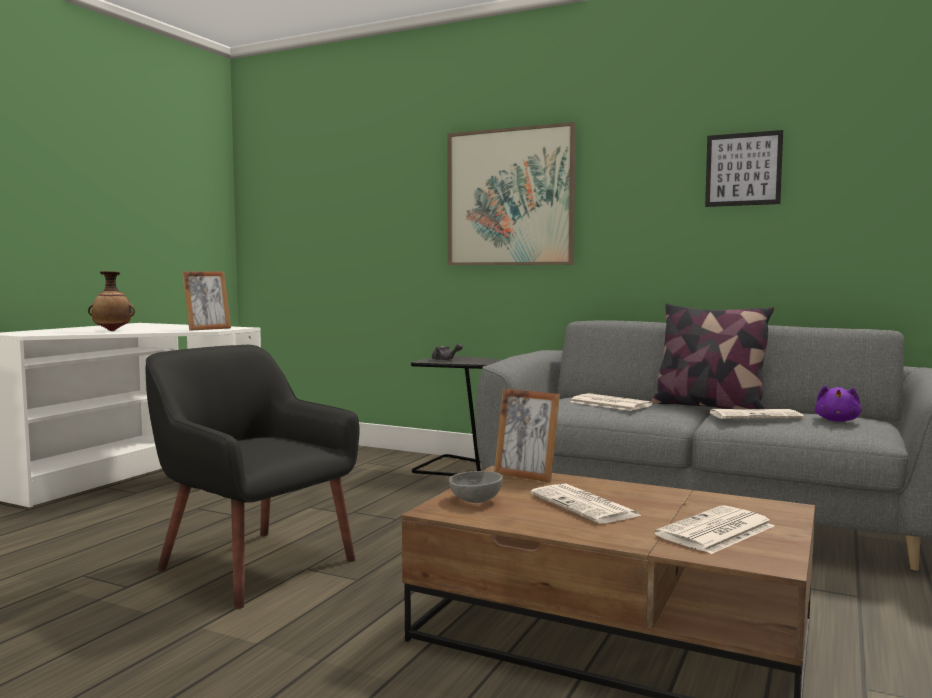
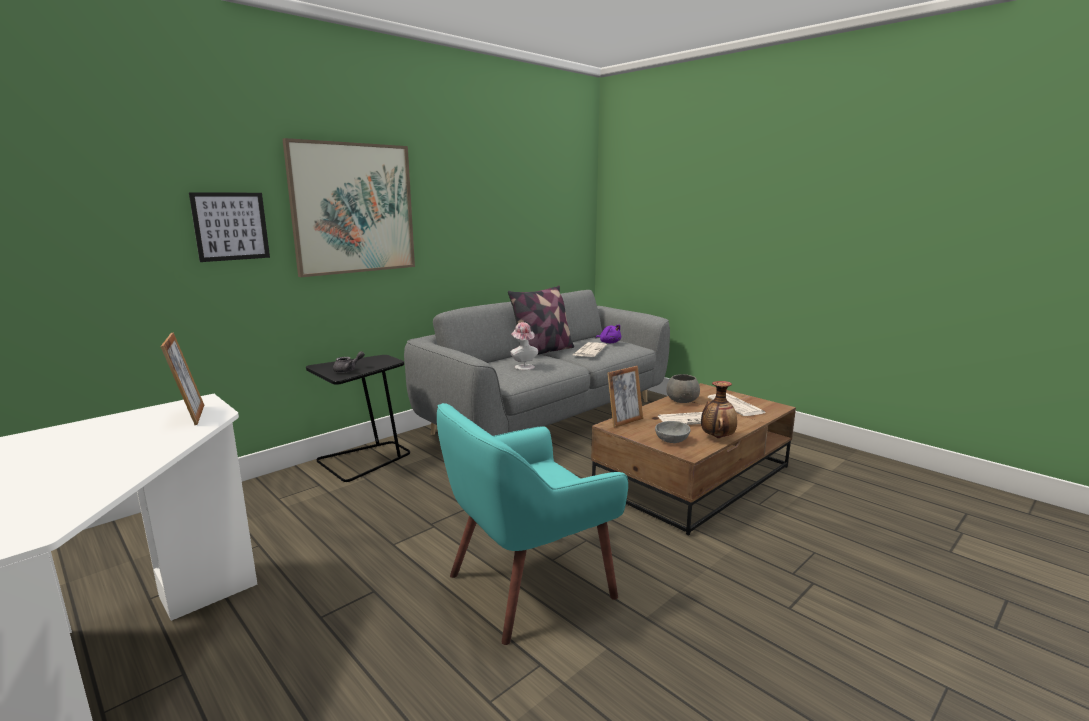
camera: 70 degrees left, 10 degrees up
(112, 331) = (91, 471): vase -> vase (717, 437)
(253, 564) = (528, 585): black armchair -> turquoise armchair
(609, 403) = (523, 366): newspaper -> hat
(677, 497) = (681, 400): none -> grey bowl
(743, 169) = (509, 195): picture -> picture (231, 226)

